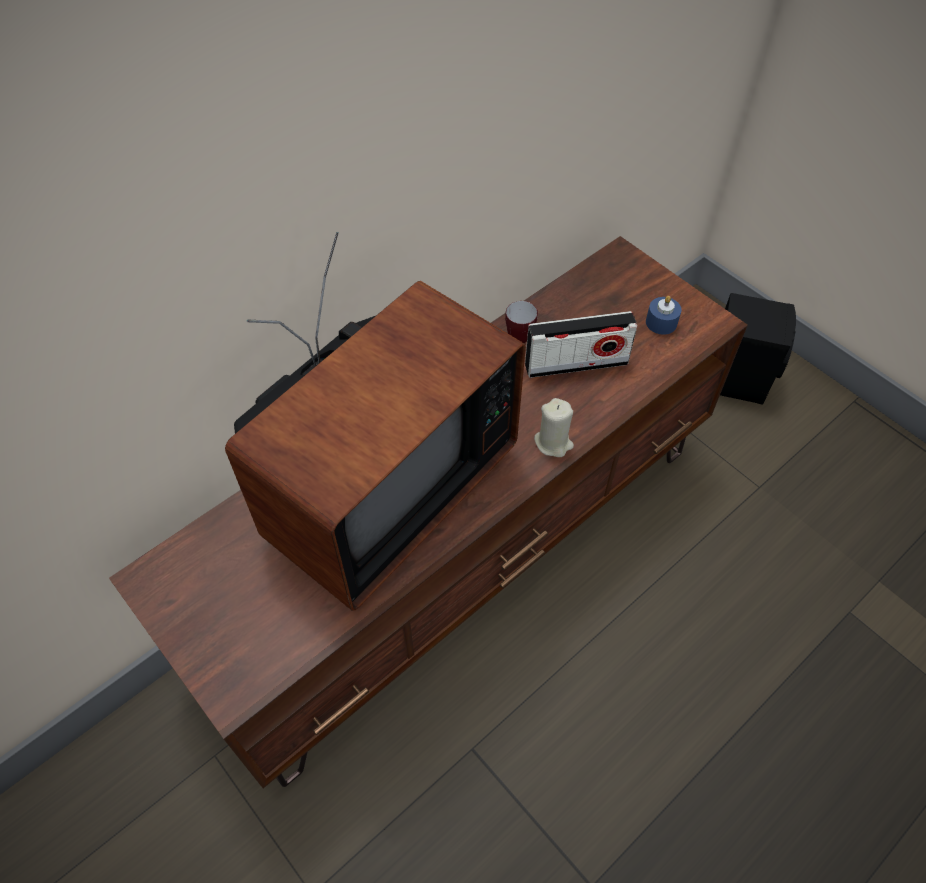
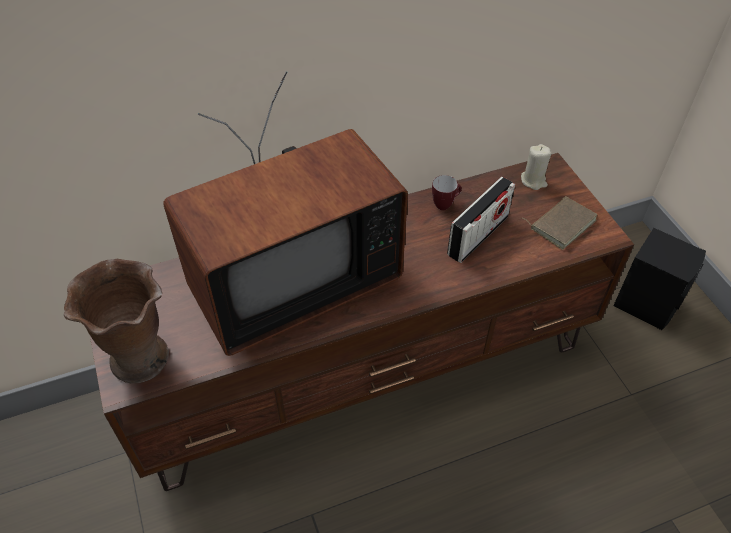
camera: 20 degrees right, 5 degrees down
(237, 649) = (140, 358): none -> brown vase
(553, 442) = (433, 287): beige candle -> beige candle (533, 181)
(576, 364) = (478, 235): radio -> radio turned 60 degrees counterclockwise
(661, 322) = (561, 223): blue candle -> brown book

